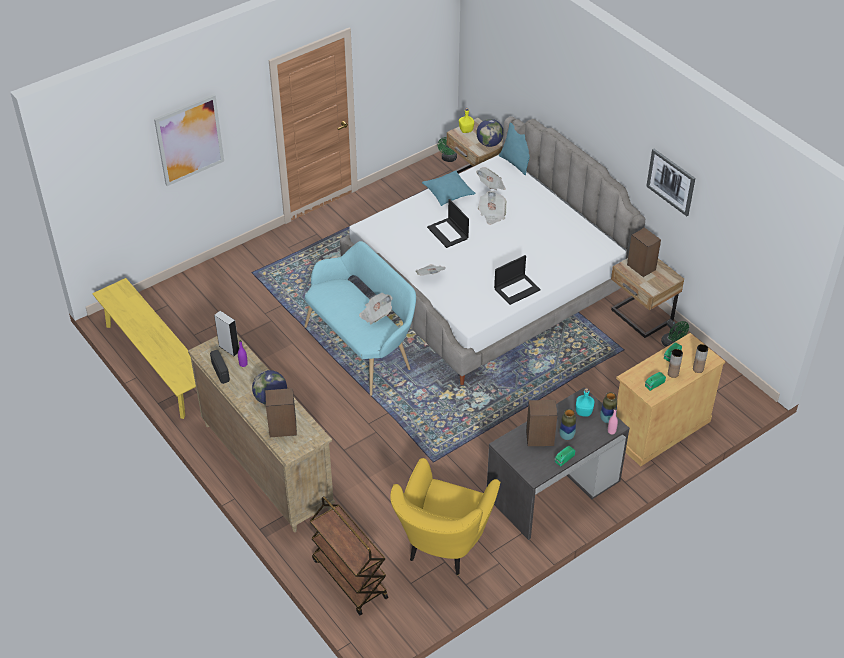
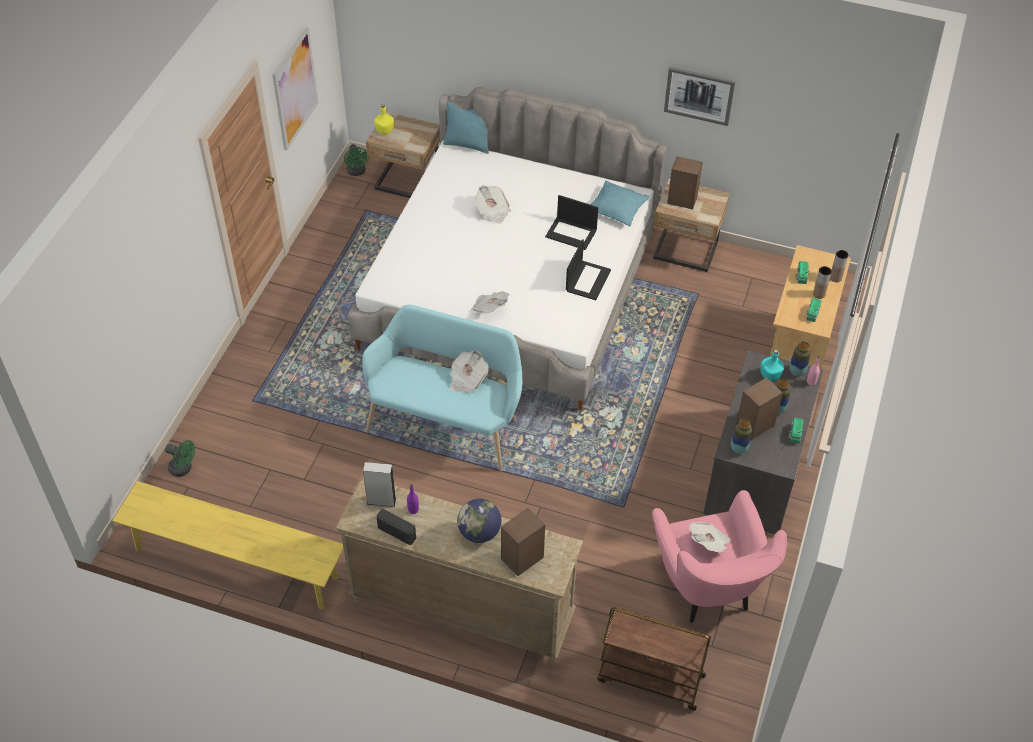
camera: 35 degrees left, 5 degrees up
(189, 140) = (150, 277): picture -> picture (295, 88)
(443, 546) = (708, 589): yellow armchair -> pink armchair
(448, 192) = (427, 208): turquoise pillow -> turquoise pillow (617, 208)
(448, 233) = (467, 252): laptop -> laptop (572, 233)
(489, 143) = (422, 135): globe -> none
(491, 186) = (464, 180): newspaper -> newspaper (709, 543)
(512, 447) = (739, 448): none -> vase
(672, 344) = (735, 265): green fan -> green fan (183, 469)

